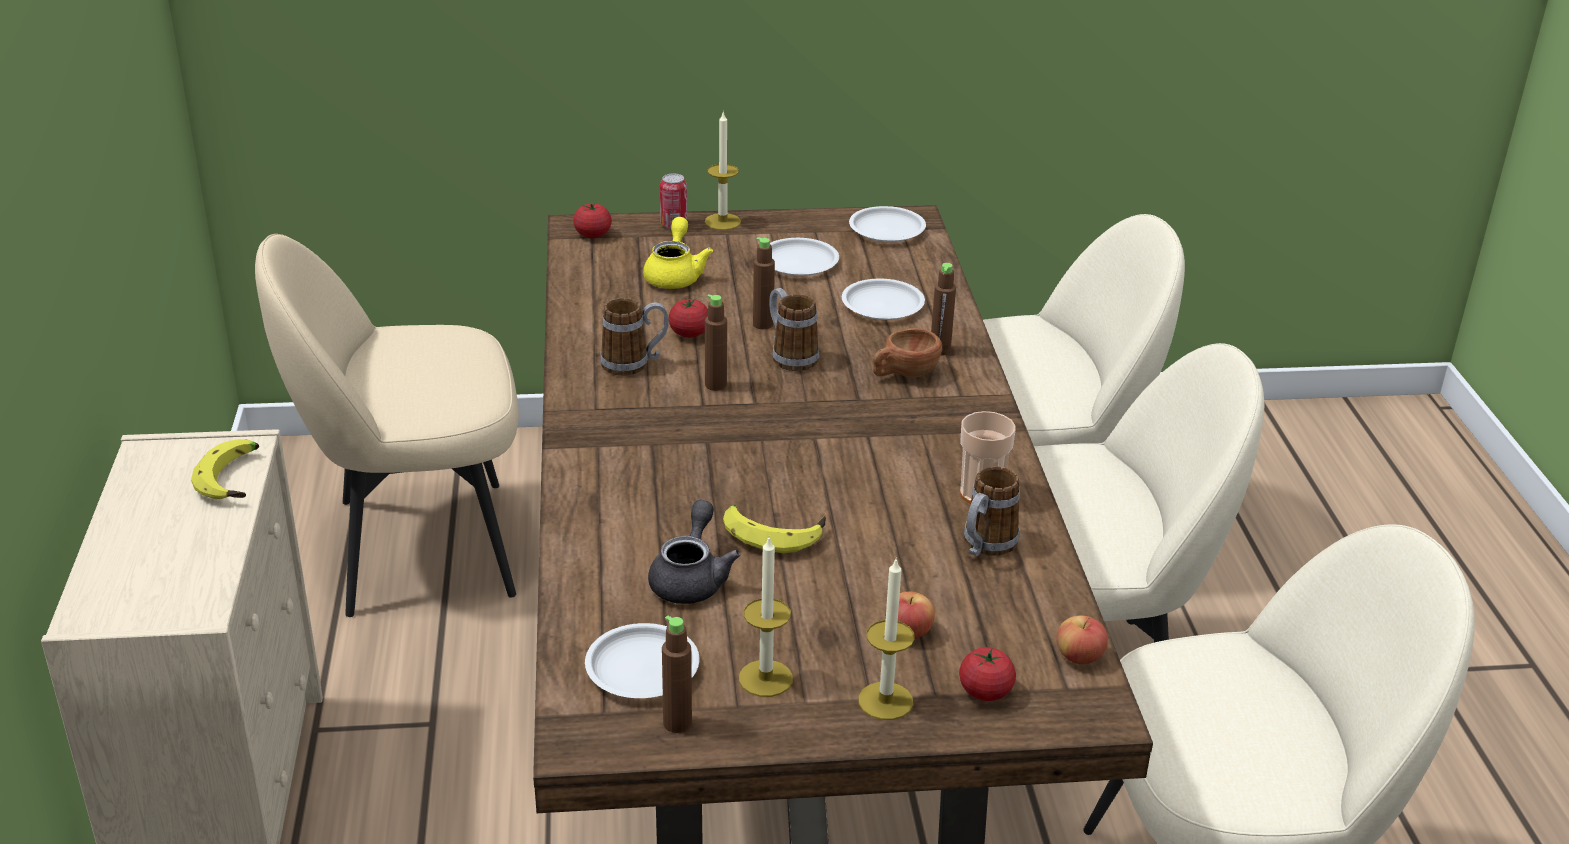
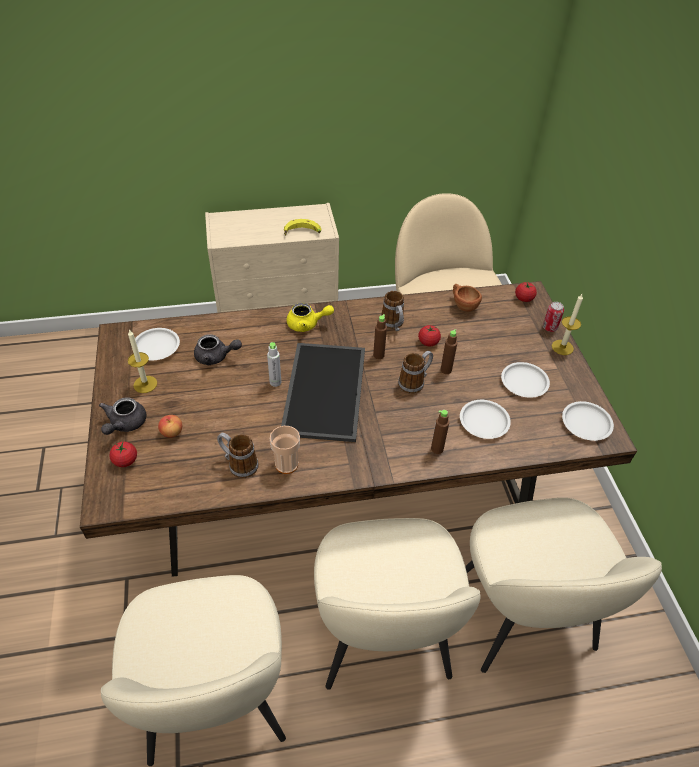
camera: 85 degrees right, 15 degrees up
(675, 275) = (490, 332): yellow teapot -> yellow teapot (307, 324)
(677, 723) = (121, 359): brown bottle -> none
(774, 533) = (250, 382): banana -> none
(776, 502) = (275, 382): none -> grey bottle
(800, 449) = (323, 389): none -> tray
(885, 701) = (124, 424): candle -> grey teapot
(904, 374) = (405, 431): brown cup -> brown cup (463, 305)
(1079, 656) = (146, 500): apple -> none

